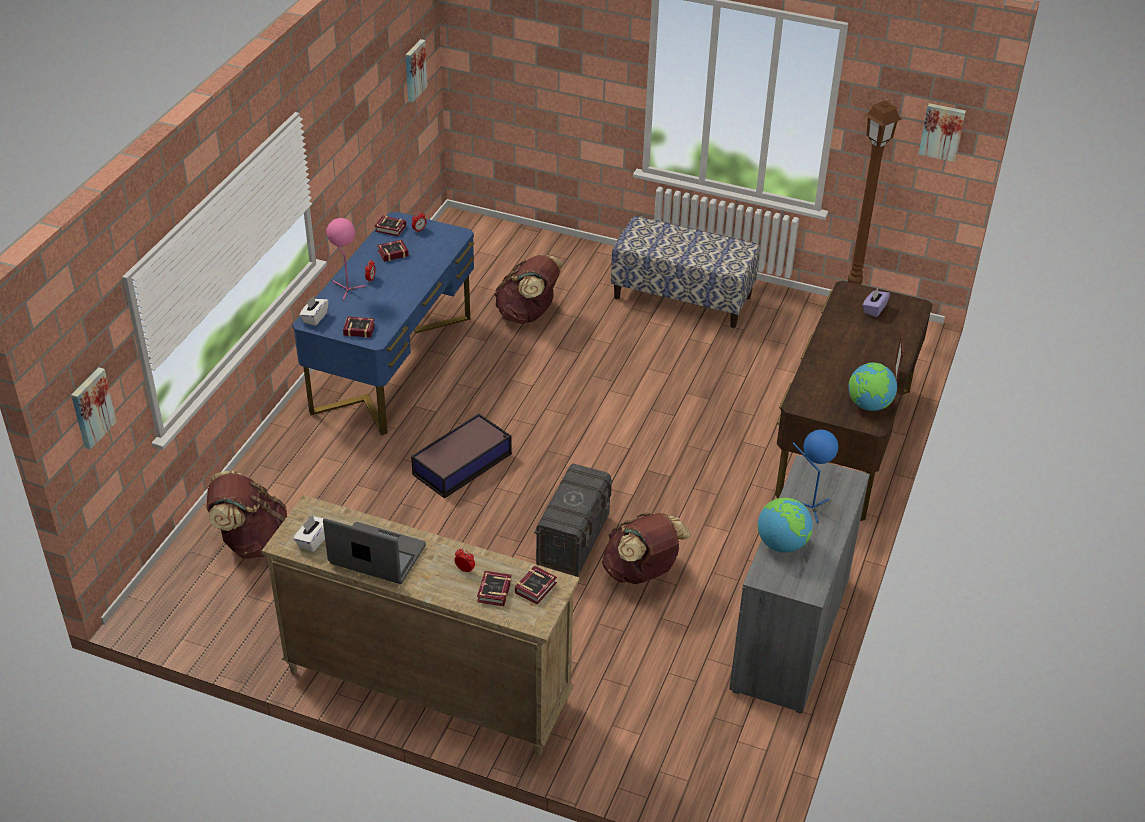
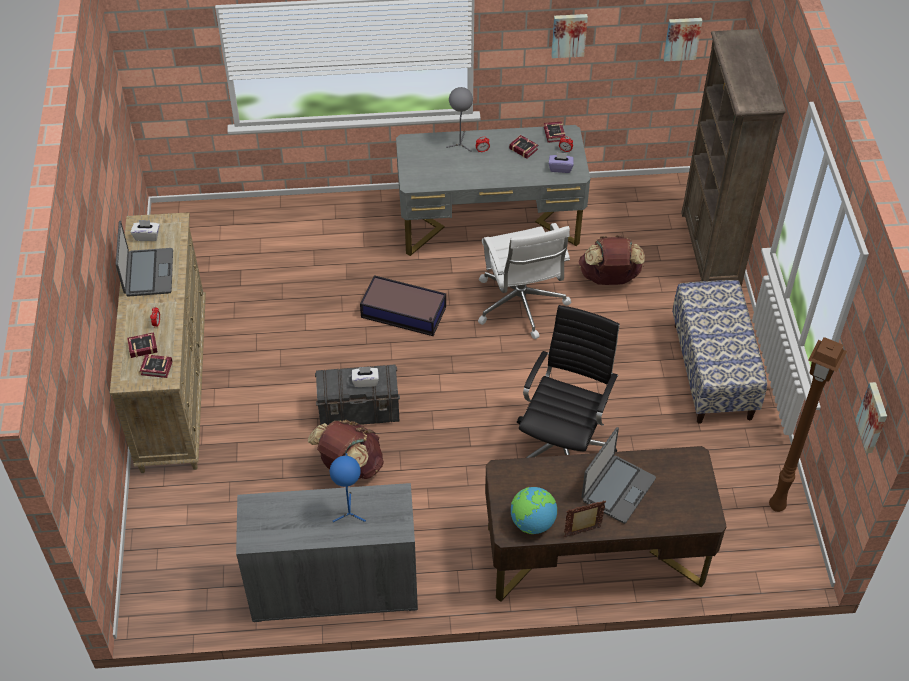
camera: 65 degrees right, 10 degrees up
(91, 407) = (160, 68): picture -> picture (569, 34)
(251, 541) = (258, 235): brown backpack -> none
(314, 318) = (414, 142): white tissue box -> white tissue box (365, 381)
(345, 288) = (460, 142): pink table lamp -> grey table lamp
(358, 329) = (417, 170): book -> none
(393, 363) = (489, 225): blue desk -> grey desk
(517, 381) = (521, 305): none -> white office chair
(541, 244) = (710, 249): none -> brown bookcase
(709, 416) = (563, 446): none -> black office chair
(782, 544) = (295, 505): globe -> none
(857, 343) = (617, 489): none -> laptop
(874, 309) = (679, 487): purple tissue box -> purple tissue box (560, 168)

